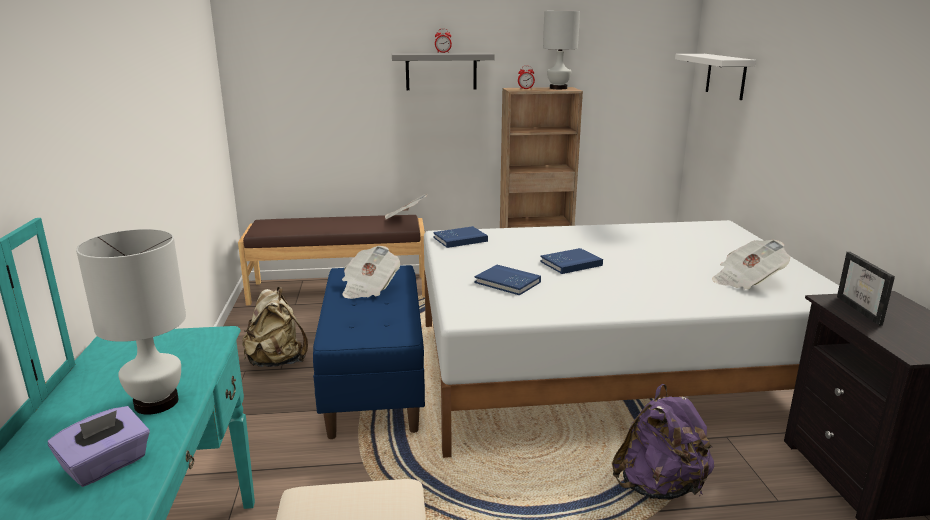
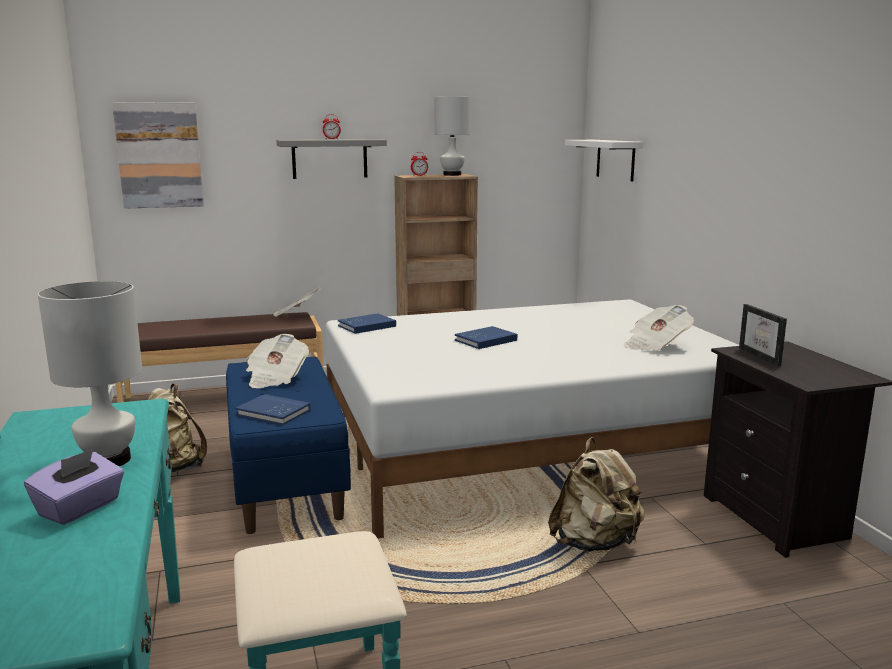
camera: 10 degrees left, 5 degrees down
(285, 67) = (159, 155): none -> picture
(507, 282) = (426, 358): blue book -> blue book (273, 412)
(659, 487) = (594, 543): purple backpack -> beige backpack

